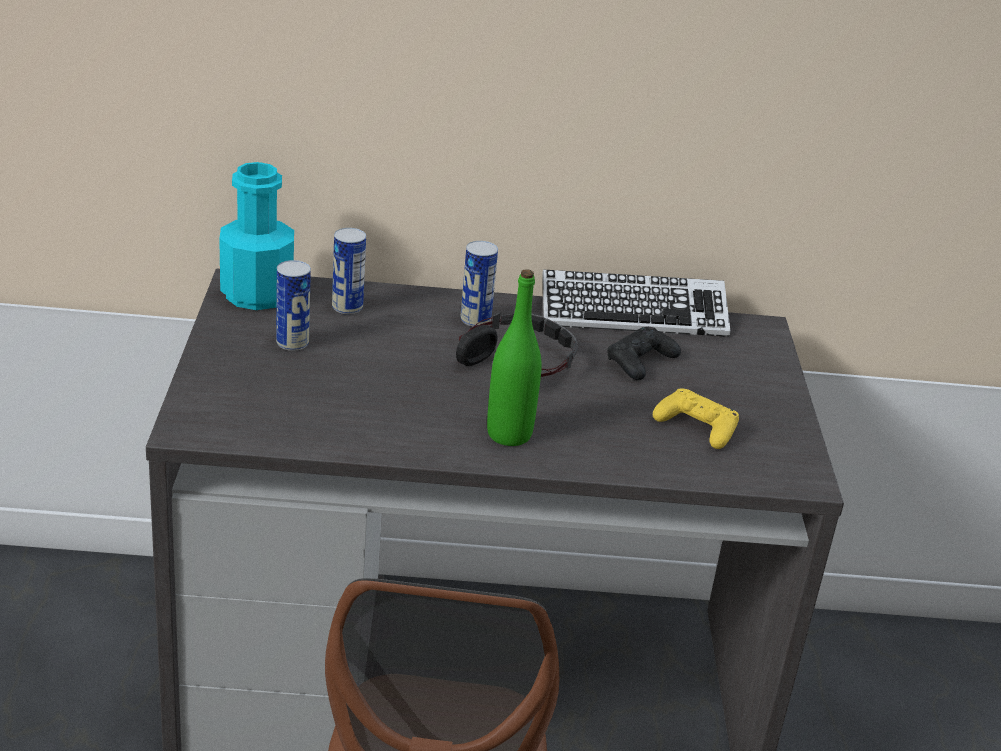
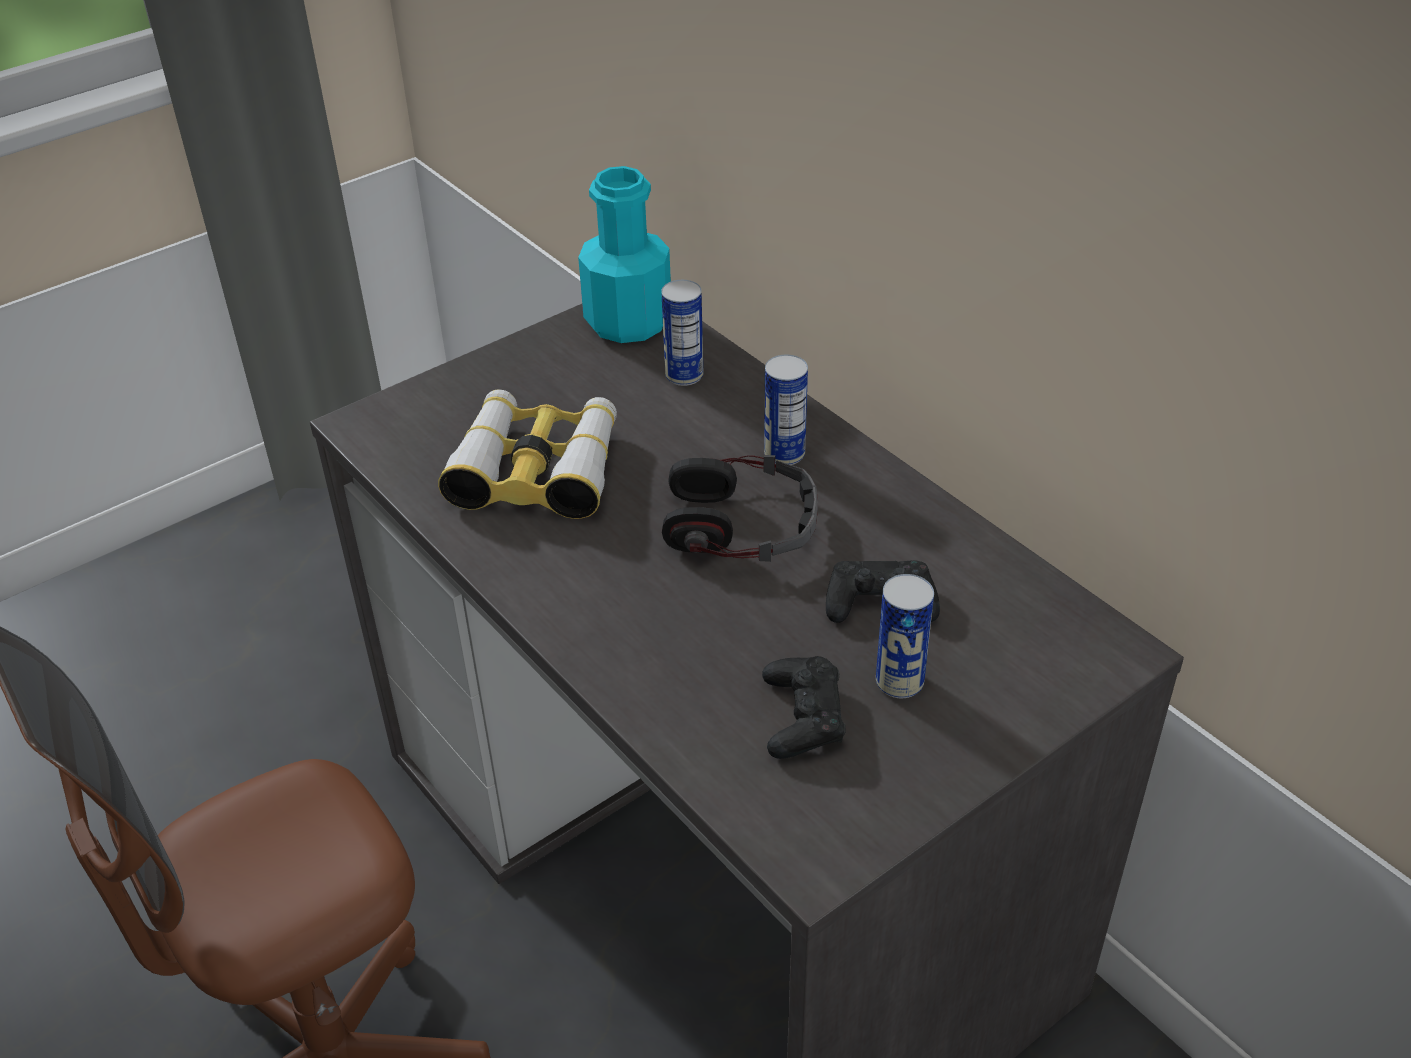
camera: 55 degrees right, 10 degrees up
(292, 343) = (574, 387): can -> can (899, 682)
(355, 394) = (537, 469): none -> binoculars
(509, 434) = (597, 596): green bottle -> none
(633, 315) = (974, 543): keyboard -> none
(697, 427) = (802, 716): yellow game controller -> black game controller

